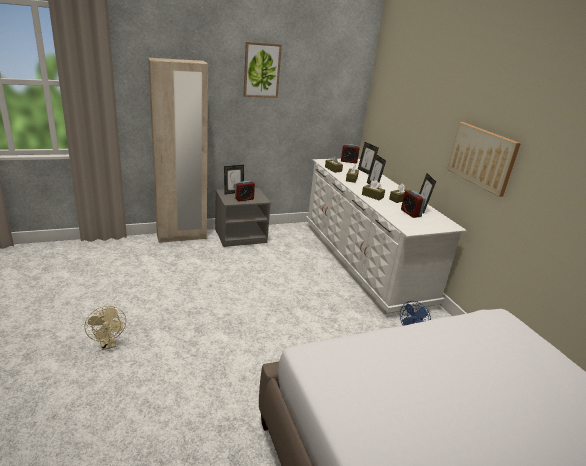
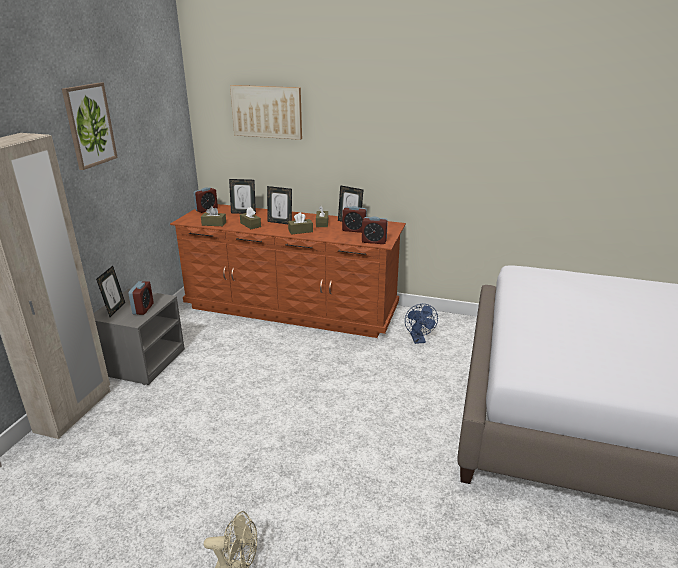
camera: 50 degrees left, 0 degrees up
(363, 261) = (291, 308): white dresser -> brown dresser
(405, 226) = (374, 241): none -> alarm clock
(482, 157) = (398, 151): picture -> picture (267, 111)

